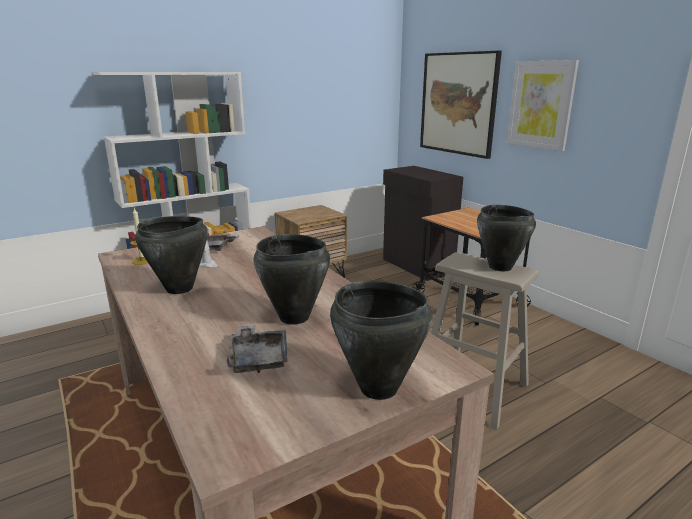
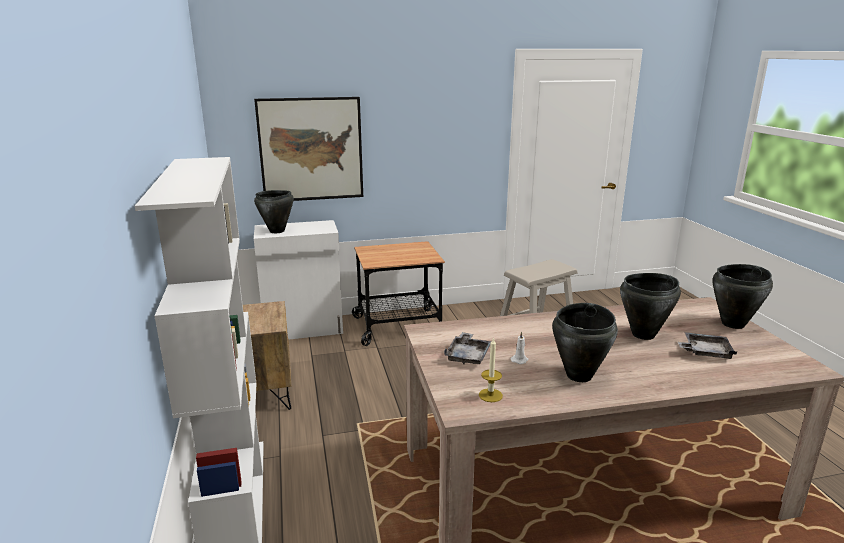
camera: 70 degrees left, 0 degrees up
(417, 266) = (304, 329): black cabinet -> white cabinet
(500, 267) = (544, 266): black cooking pot -> black cooking pot (277, 231)
(541, 105) = (409, 142): picture -> none

